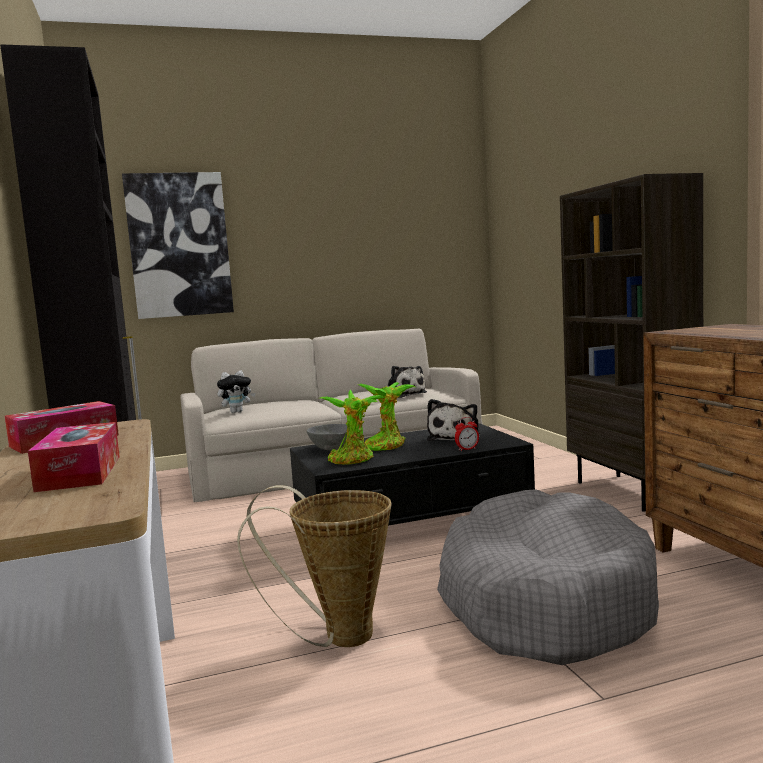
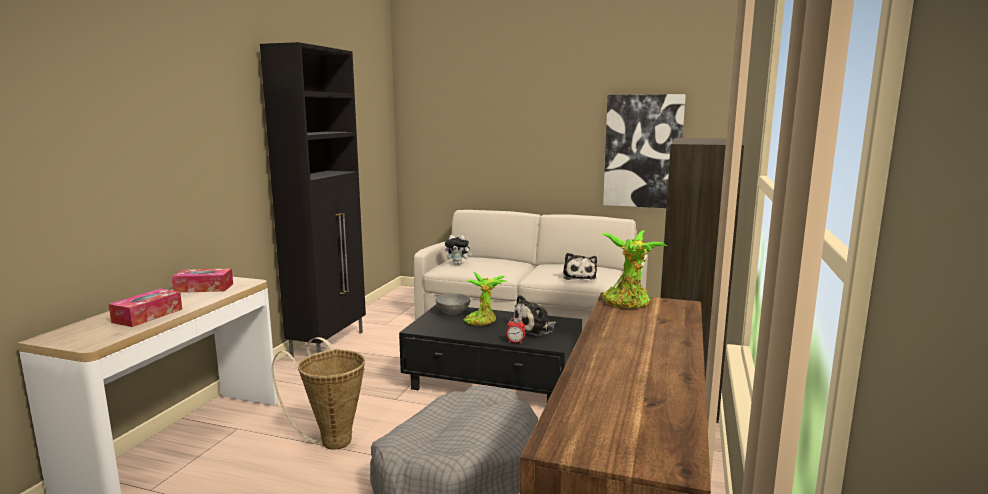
camera: 35 degrees right, 5 degrees up
(179, 245) = (460, 134): picture -> picture (643, 151)
(353, 460) = (440, 327): potted plant -> potted plant (627, 303)

